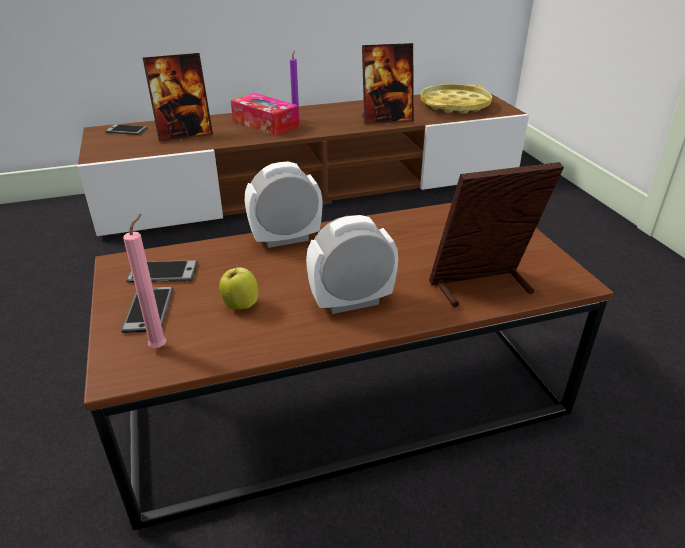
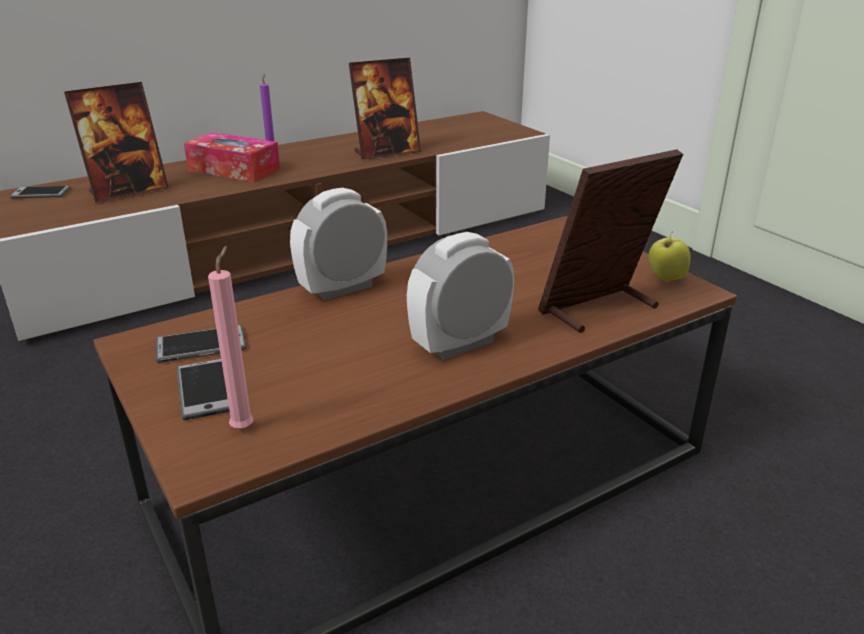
camera: 15 degrees left, 5 degrees down
(240, 305) = (324, 367): apple -> apple (665, 279)
(455, 105) = (461, 131): yellow tray -> none

